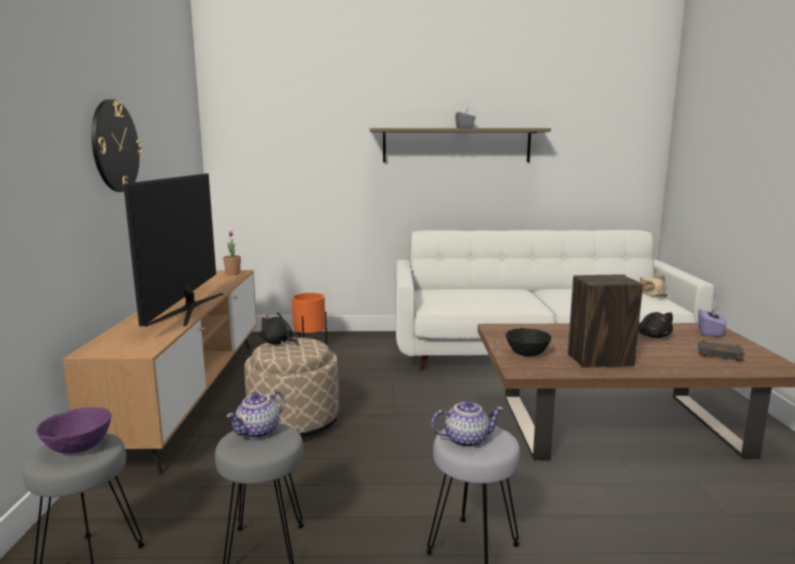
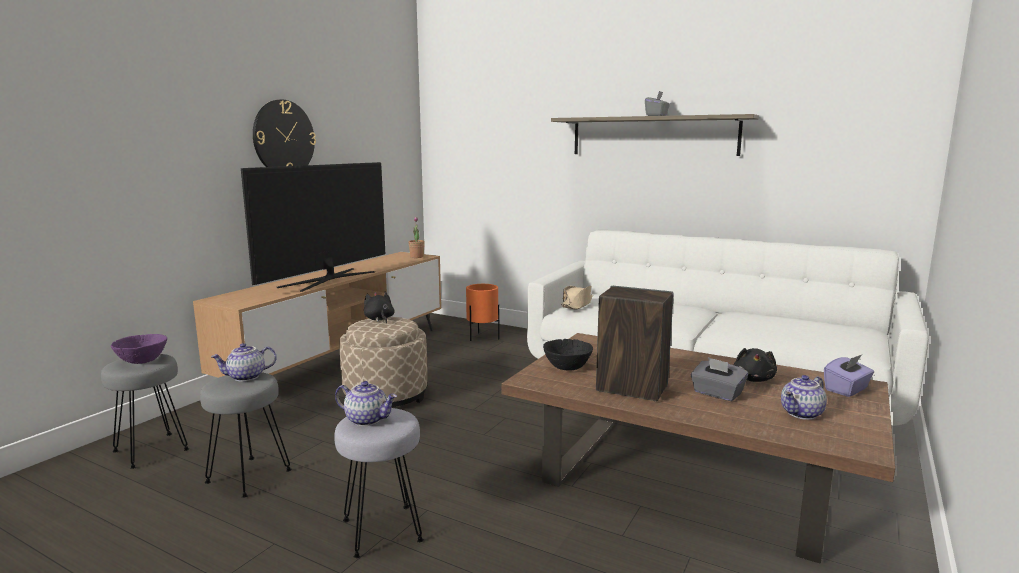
camera: 30 degrees right, 0 degrees up
(651, 293) = (862, 334): beige hat -> beige hat (577, 304)
(654, 351) = (717, 394): none -> grey tissue box
(721, 354) = (802, 414): black book -> teapot

